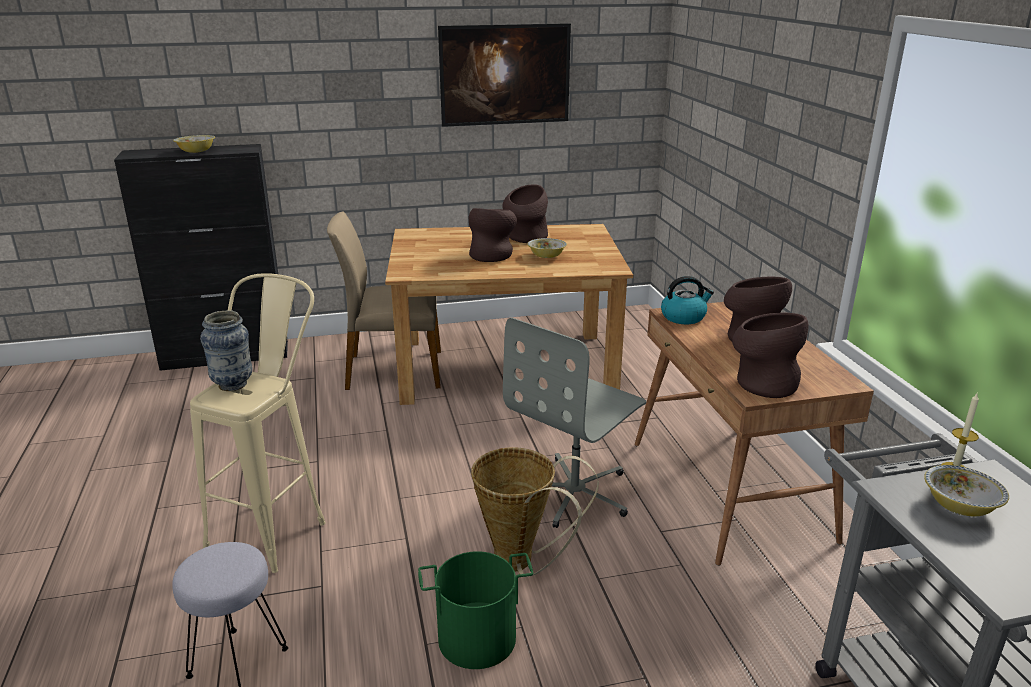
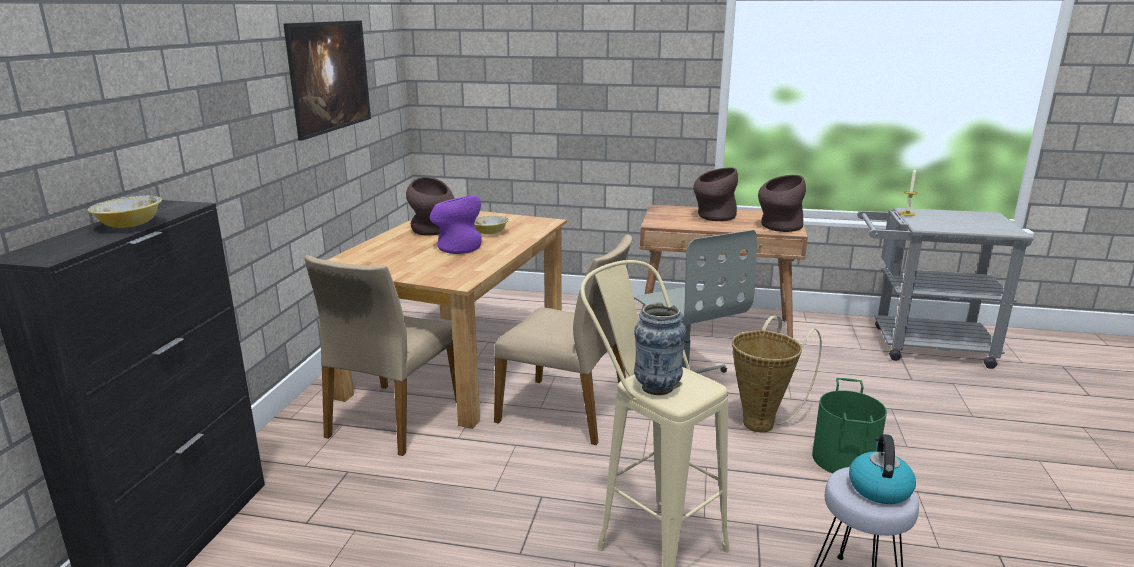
camera: 65 degrees left, 5 degrees down
(457, 438) = (565, 411): none -> beige chair
(492, 255) = (457, 247): brown vase -> purple vase
(684, 317) = (664, 222): kettle -> kettle (879, 488)
(959, 506) = (939, 221): bowl -> none

